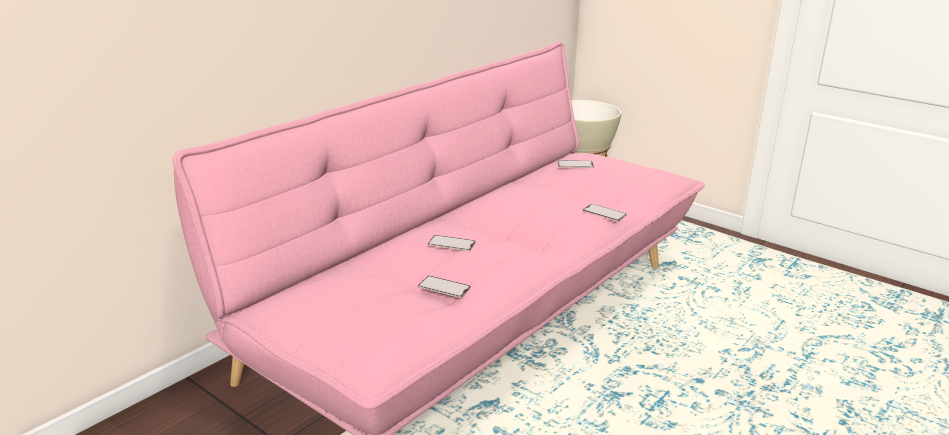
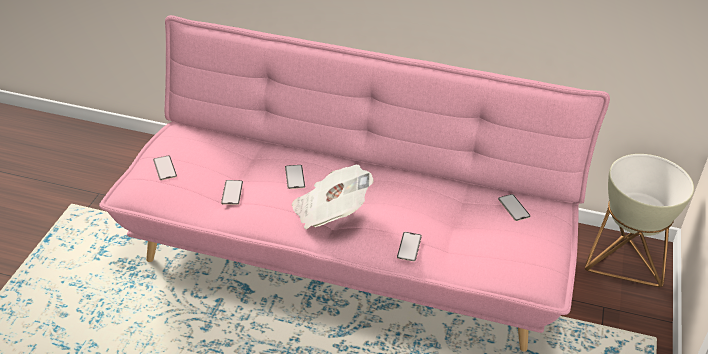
camera: 65 degrees right, 15 degrees up
(353, 323) = (165, 168): none -> phone
(527, 237) = (330, 212): none -> newspaper

